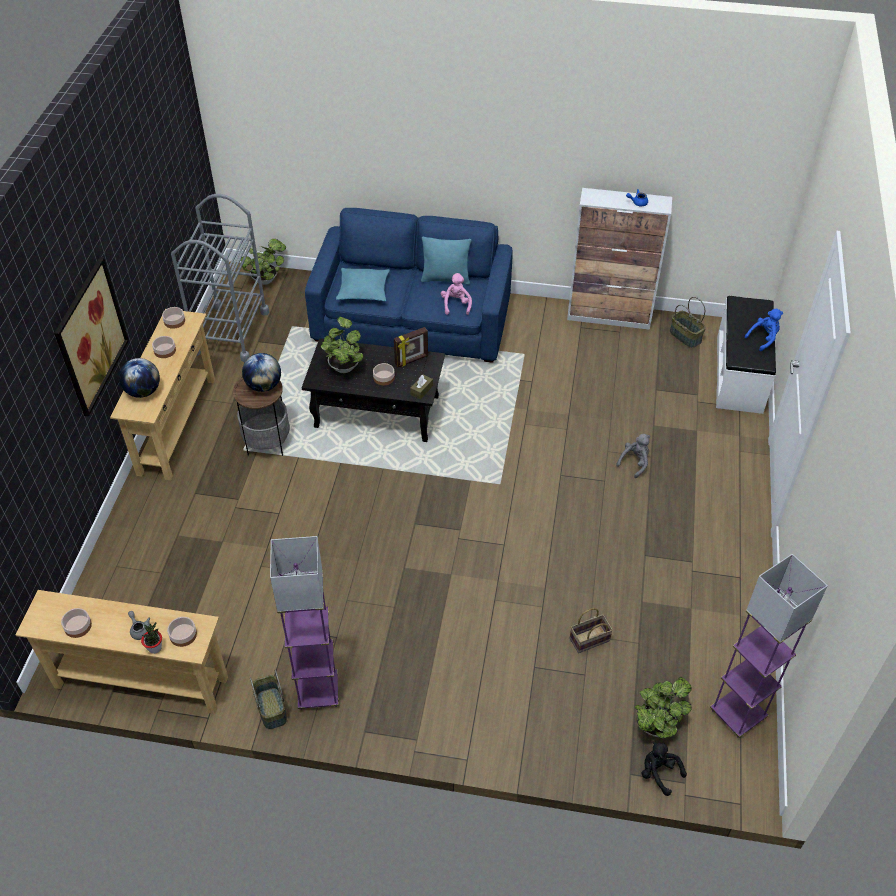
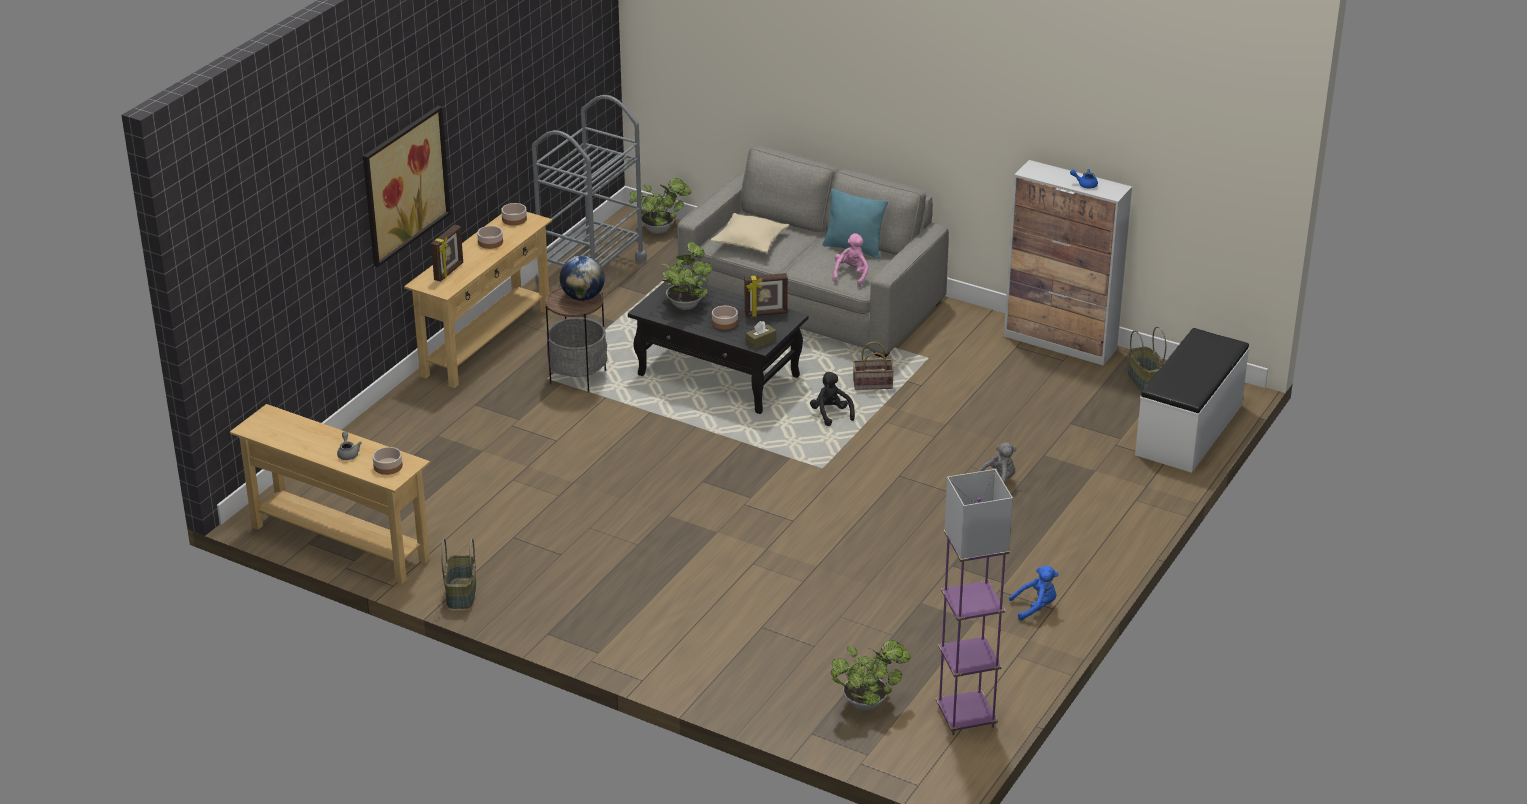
camera: 20 degrees right, 15 degrees down
(78, 626) = (291, 438): bowl -> none
(143, 391) = (449, 272): globe -> picture frame
(155, 648) = (356, 469): potted plant -> none
(318, 692) = (516, 592): purple floor lamp -> none
(363, 290) = (750, 241): turquoise pillow -> beige pillow
(412, 319) = (812, 300): blue sofa -> grey sofa
(589, 640) = (837, 620): basket -> basket (871, 384)
(659, 773) = (843, 740): black plush toy -> black plush toy (831, 414)
(763, 338) = (1207, 375): blue plush toy -> blue plush toy (1035, 607)

